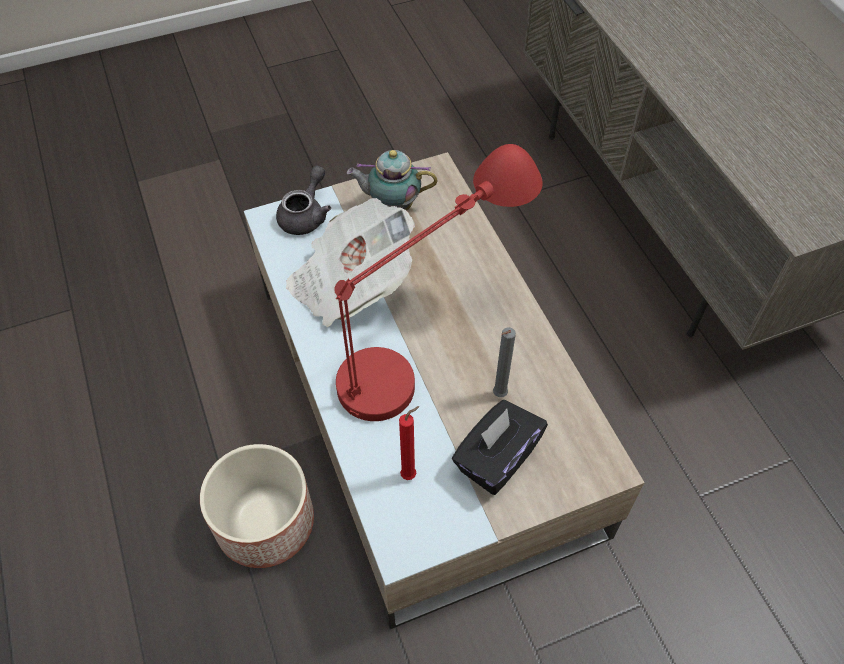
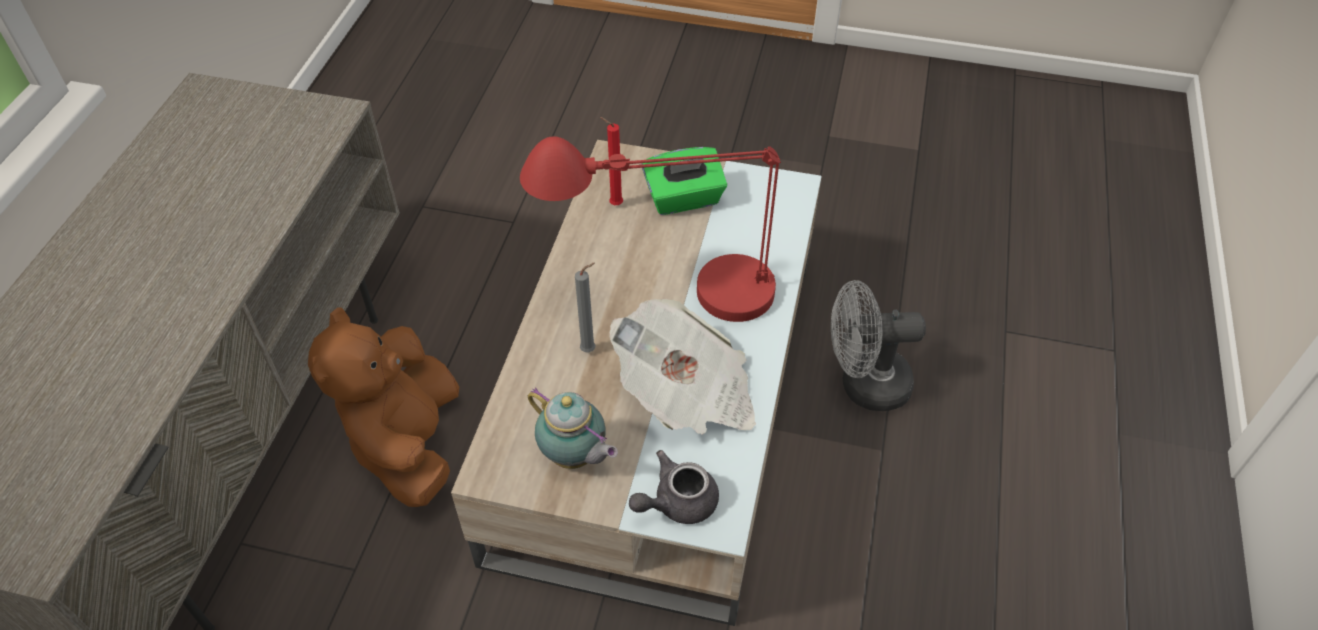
camera: 145 degrees left, 5 degrees down
(264, 522) = (863, 385): planter -> grey fan
(411, 474) = (755, 221): red candle -> red candle (614, 204)
(496, 458) = (684, 199): black tissue box -> green tissue box
(498, 395) = (643, 234): grey candle -> grey candle (590, 350)
(563, 273) = (408, 443): none -> brown plush toy

